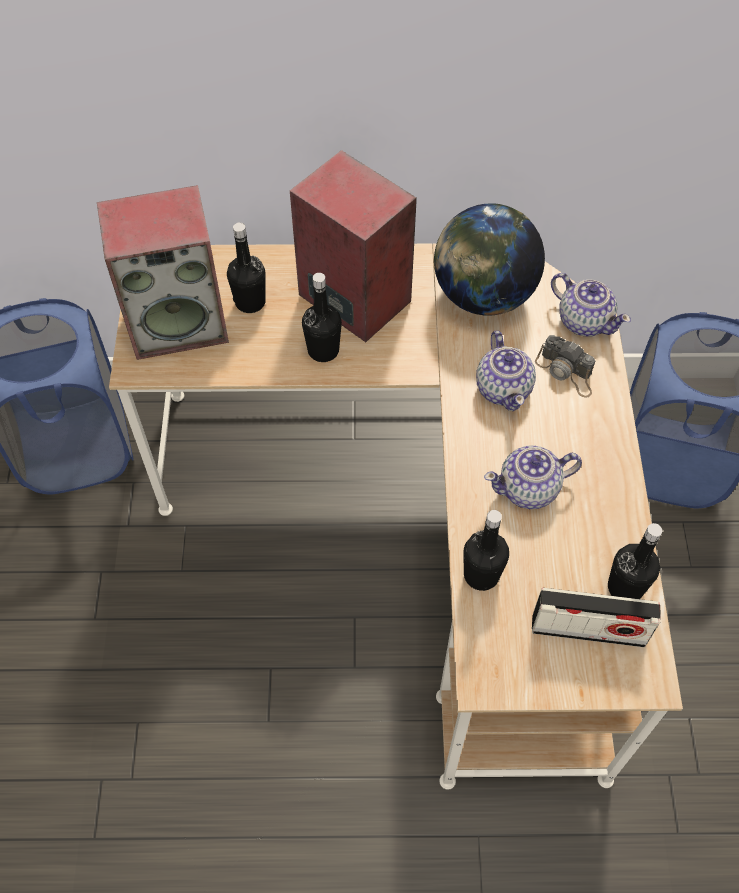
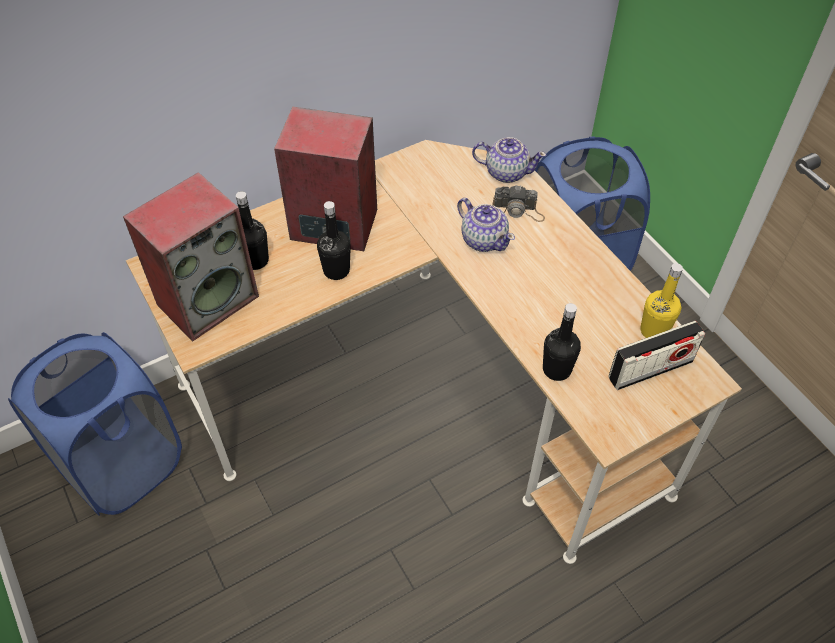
camera: 30 degrees left, 5 degrees down
(483, 296) = (426, 184): globe -> none
(529, 489) = (548, 297): teapot -> none
(625, 587) = (654, 331): black bottle -> yellow bottle

